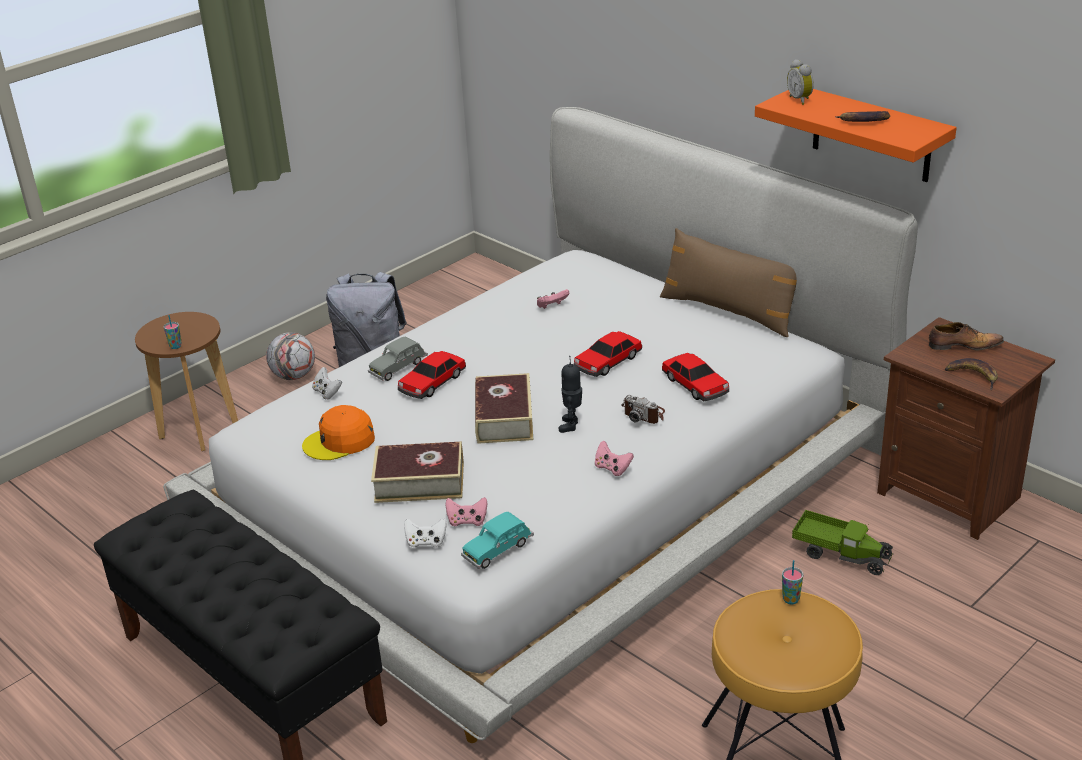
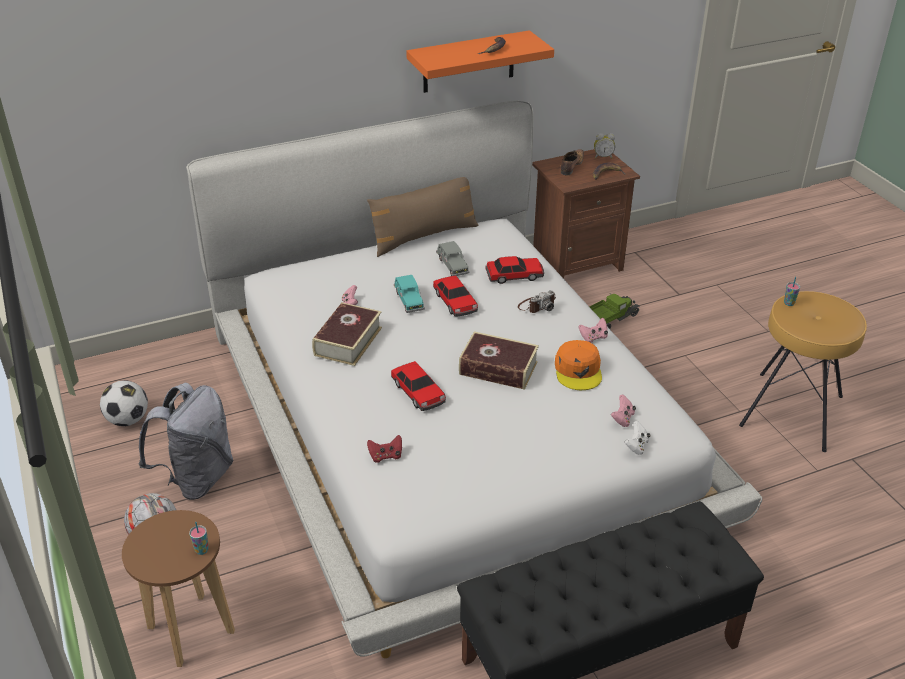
camera: 70 degrees left, 5 degrees up
(327, 393) = (386, 456): white game controller -> red game controller
(340, 441) = (472, 463): orange cap -> orange cap (578, 370)
(398, 368) = (378, 406): grey toy car -> grey toy car (452, 266)
(419, 482) = (559, 431): book -> book (348, 341)
(427, 311) = (128, 420): none -> football
(498, 550) = (664, 412): turquoise toy car -> turquoise toy car (408, 300)
(571, 425) = (530, 340): toy robot -> none
(800, 100) = (436, 56): alarm clock -> alarm clock (603, 157)

